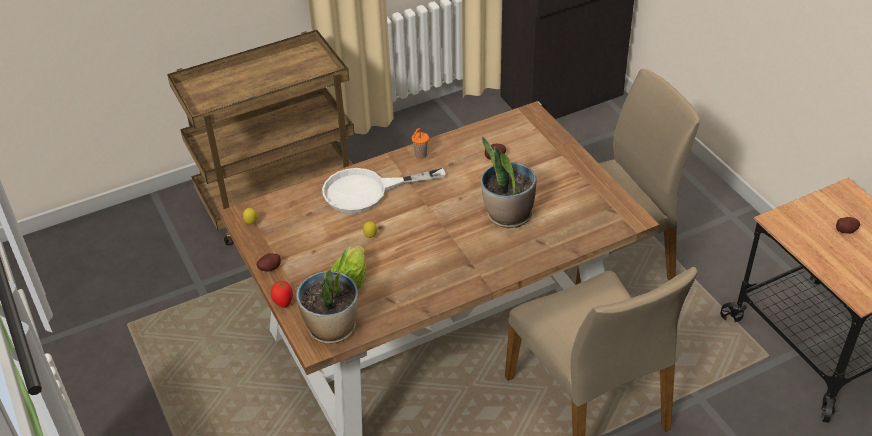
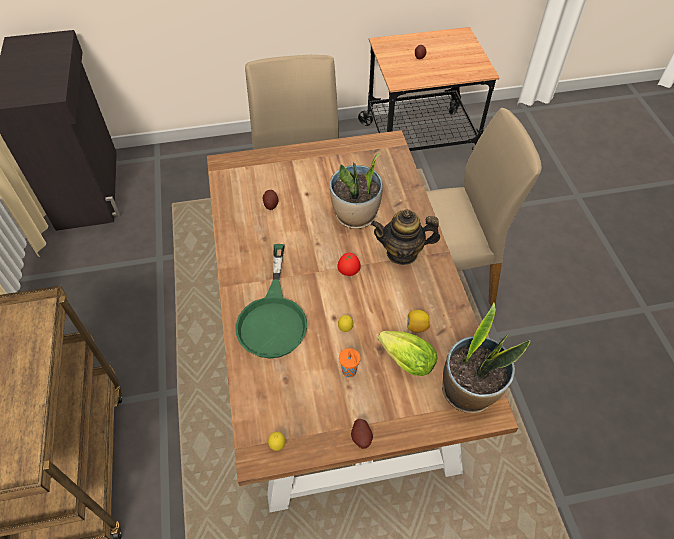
camera: 75 degrees left, 10 degrees up
(283, 302) = (420, 432): tomato -> tomato (348, 272)
(367, 191) = (273, 317): white frying pan -> green frying pan
(390, 282) = (416, 326): none -> lemon
(420, 155) = (239, 259): orange cup -> orange cup (349, 371)
(474, 257) = (402, 253): none -> teapot

